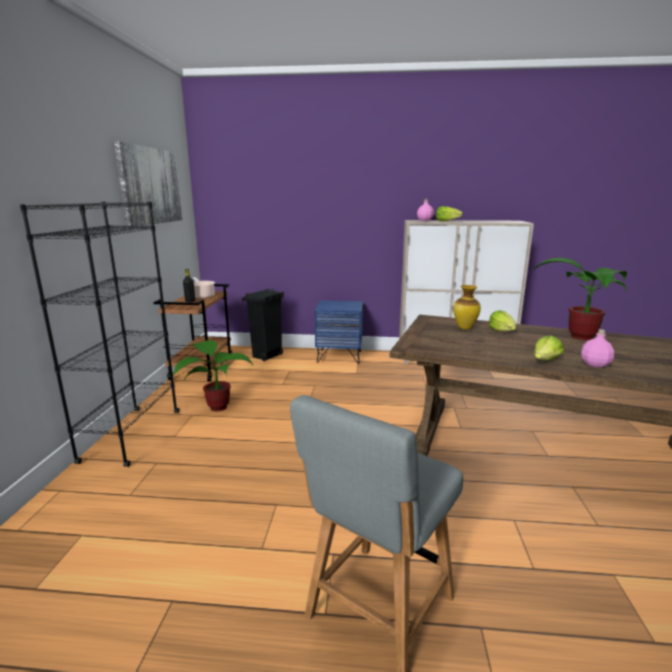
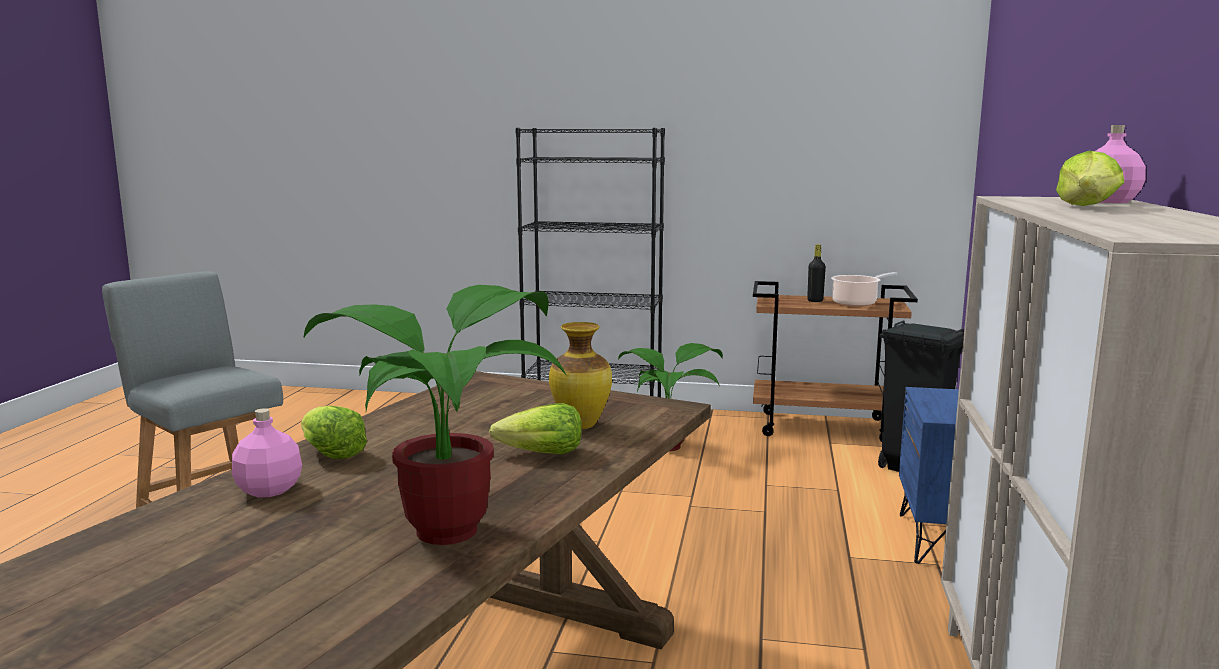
camera: 95 degrees right, 5 degrees down
(151, 186) = (806, 106): picture -> none

